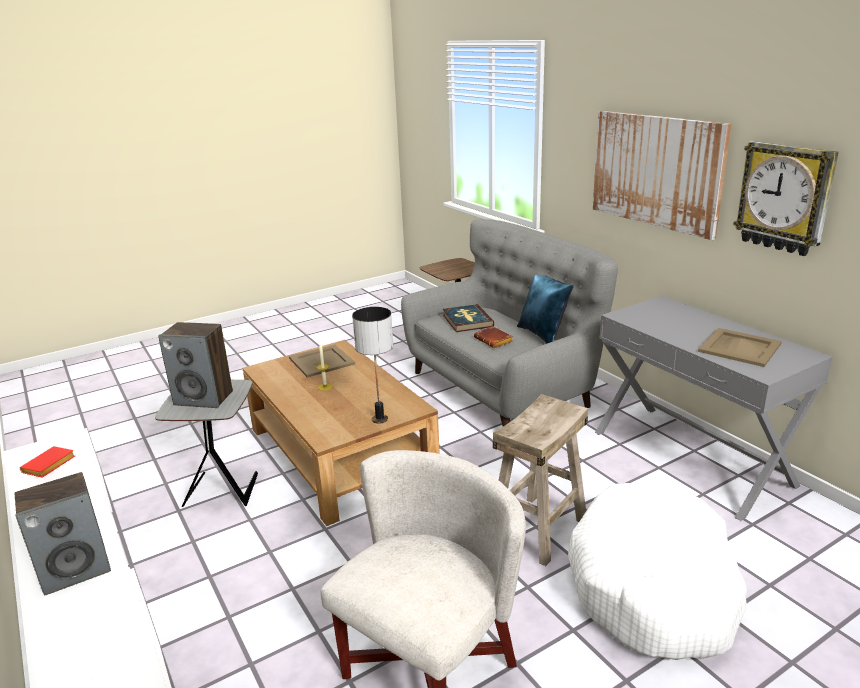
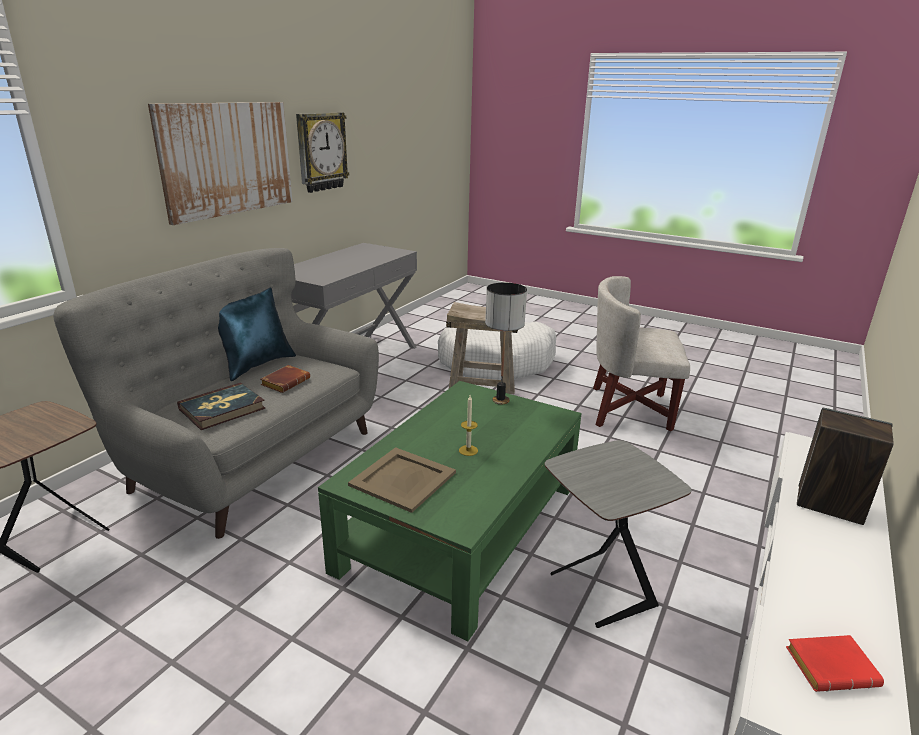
camera: 120 degrees left, 0 degrees up
(204, 398) = (617, 475): speaker -> none
(340, 453) = (462, 525): brown coffee table -> green coffee table
(740, 348) = (366, 255): beige tray -> none

